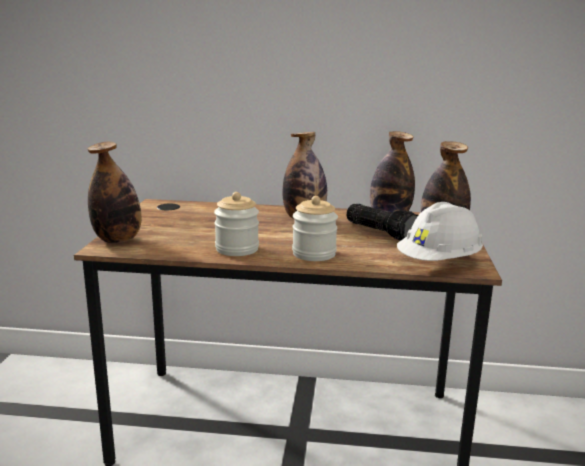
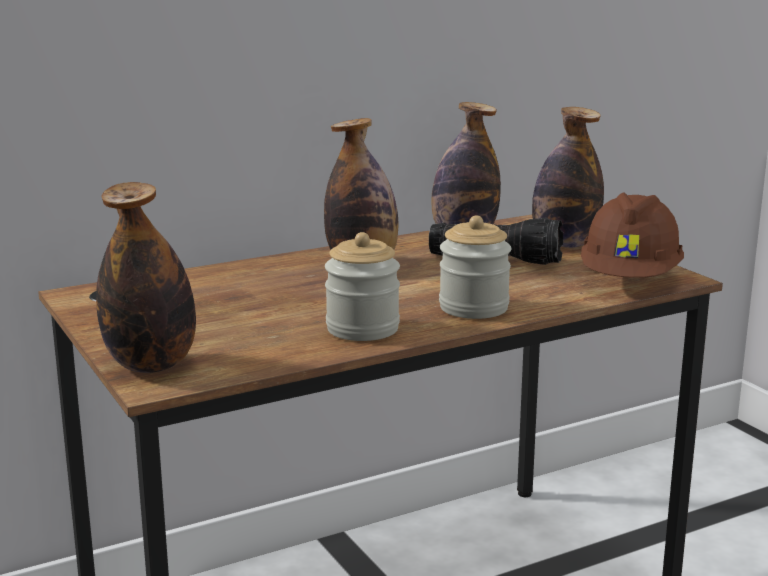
camera: 35 degrees left, 0 degrees up
(439, 263) = (630, 280): white hard hat -> brown hard hat

